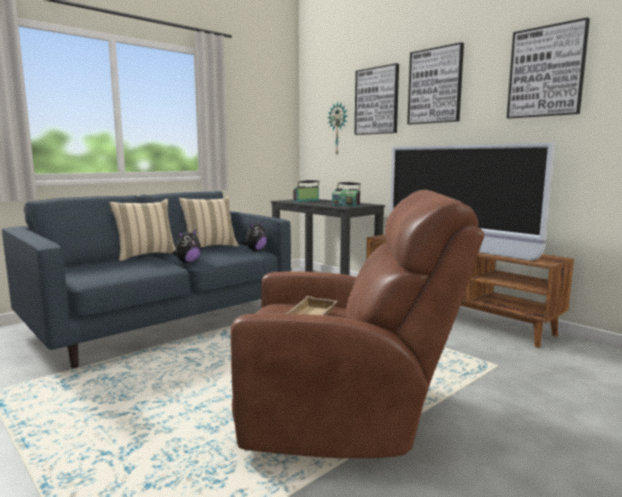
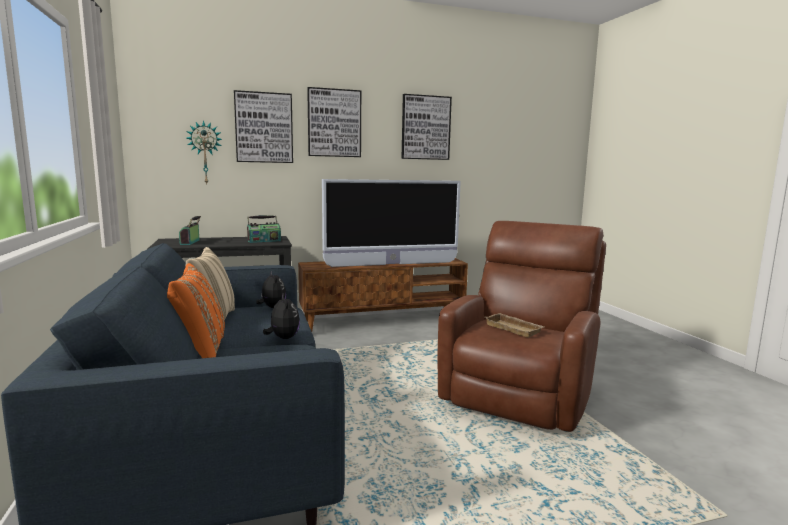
camera: 65 degrees left, 0 degrees up
(146, 255) = (200, 352): beige pillow -> orange pillow

